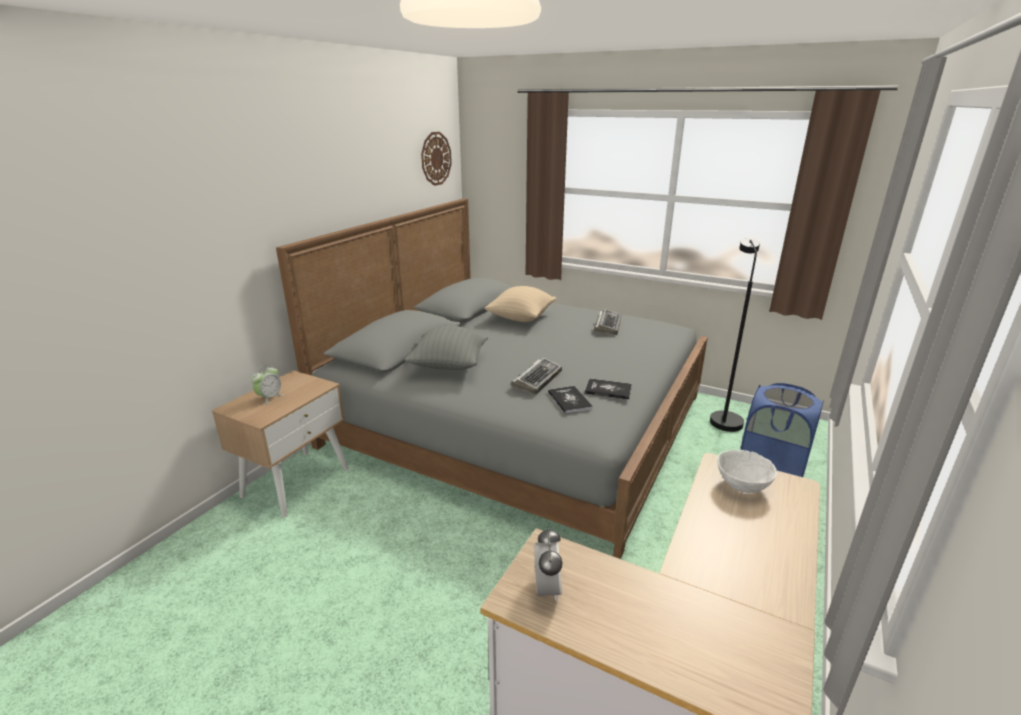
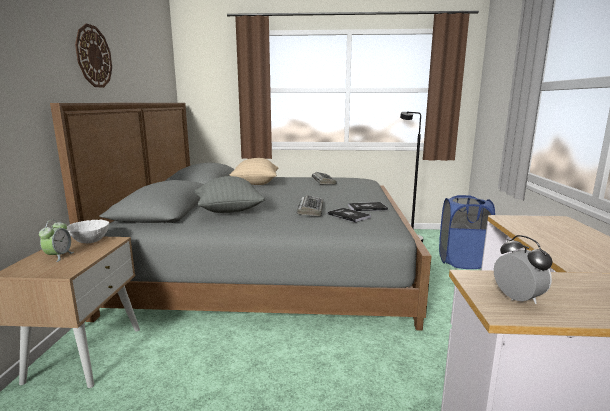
camera: 25 degrees left, 10 degrees down
(436, 158) = (161, 65): wall clock -> wall clock (93, 56)
(742, 485) = (534, 224): white bowl -> white bowl (90, 241)

